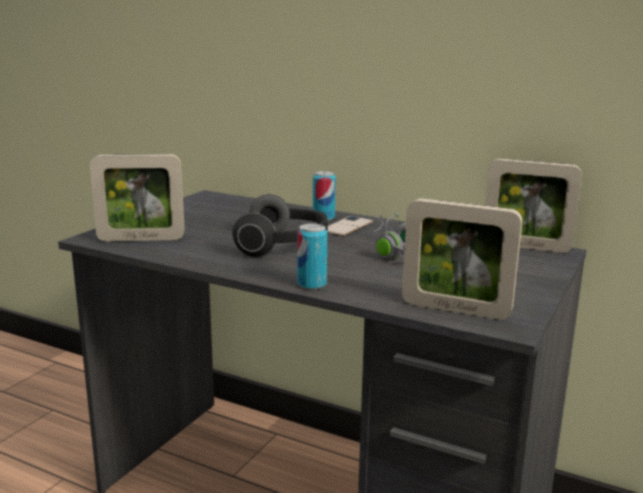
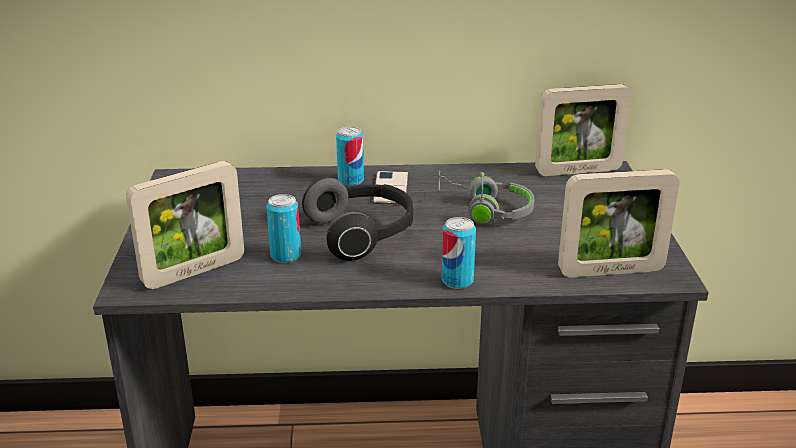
camera: 30 degrees left, 10 degrees up
(212, 244) = (285, 255): none -> can

